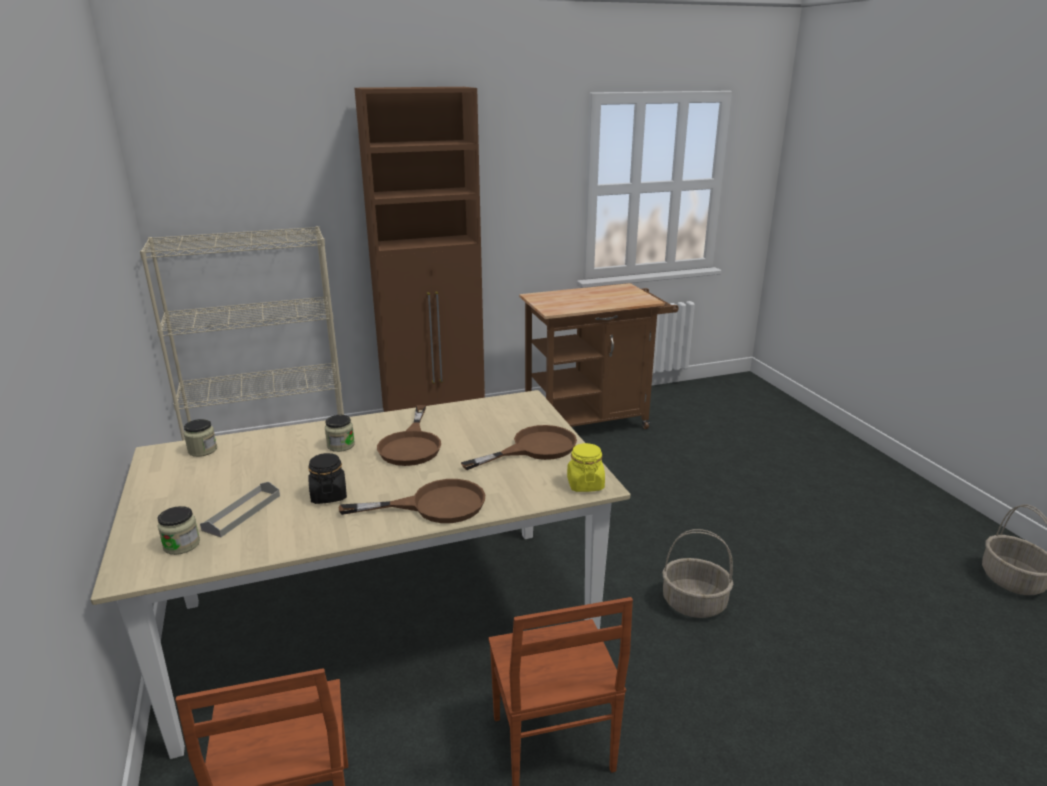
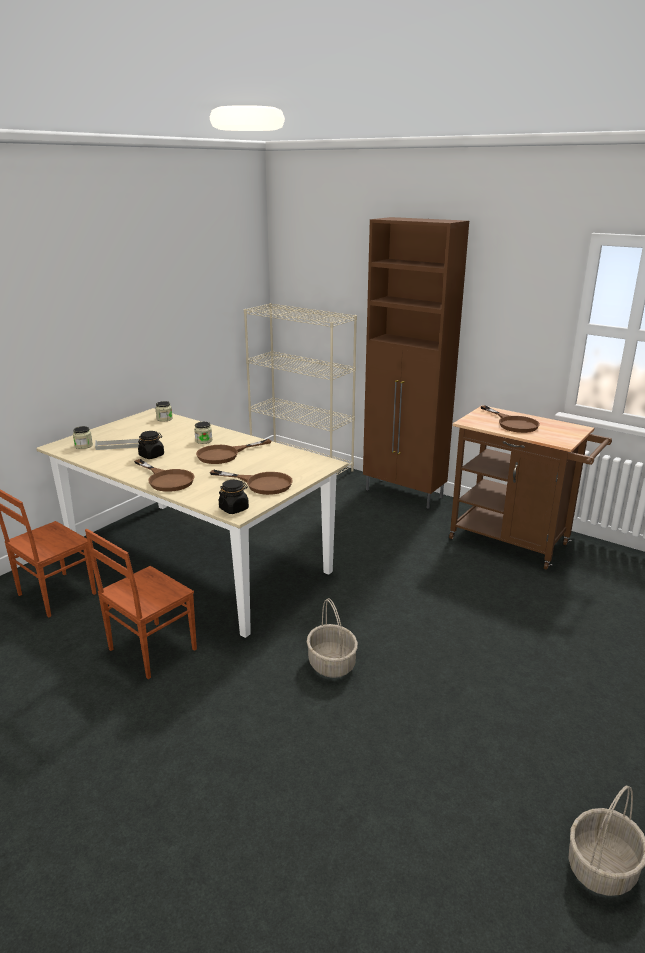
camera: 55 degrees right, 0 degrees up
(582, 299) = (513, 423): none -> brown frying pan
(585, 484) = (234, 509): yellow jar -> black jar

